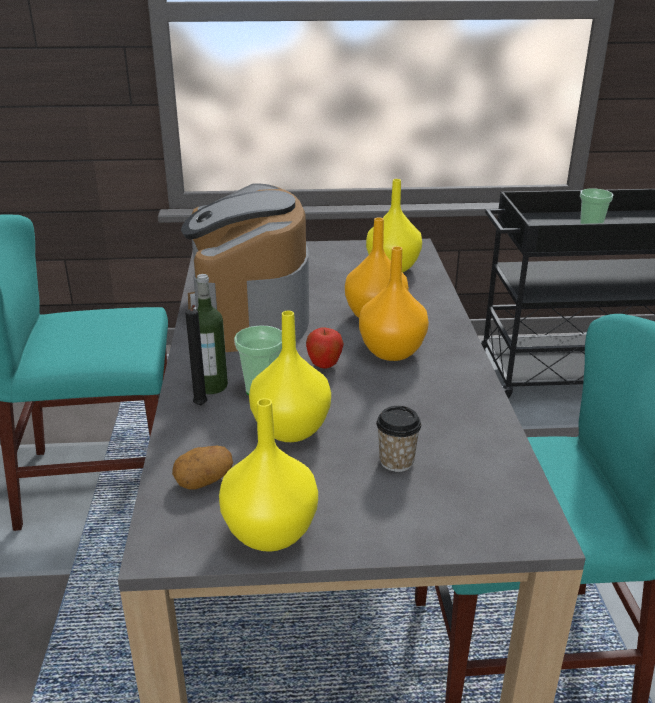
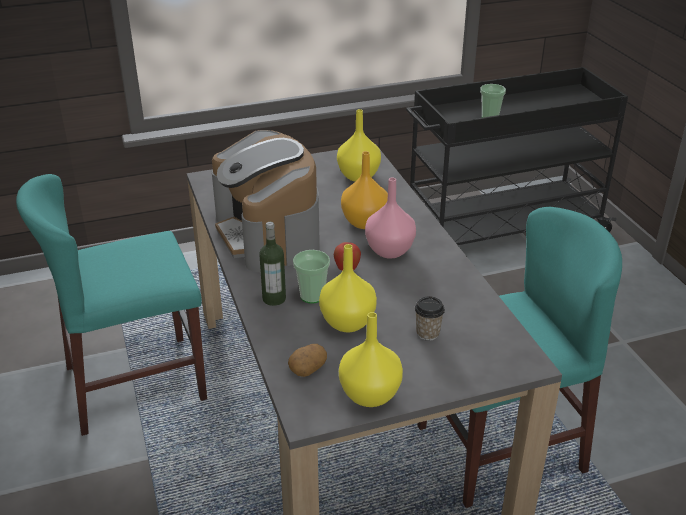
camera: 15 degrees left, 5 degrees up
(200, 406) = (275, 316): black candle -> none
(391, 351) = (389, 250): orange vase -> pink vase

